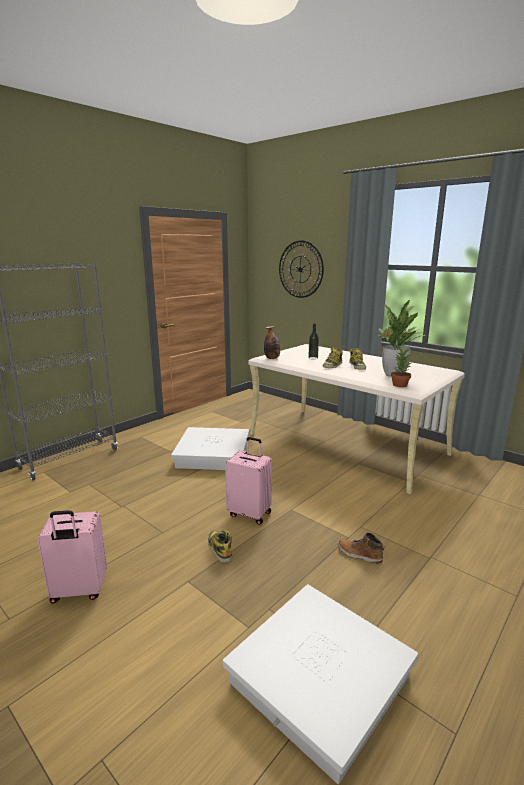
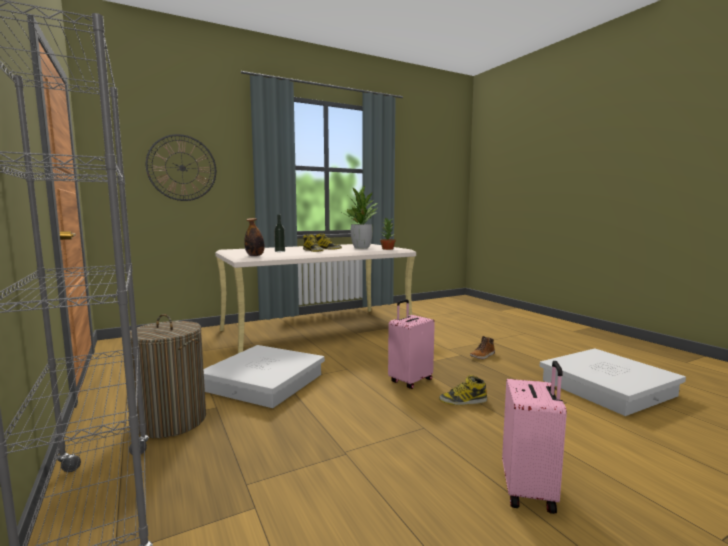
camera: 70 degrees left, 10 degrees down
(149, 445) = (171, 421): none -> laundry basket

